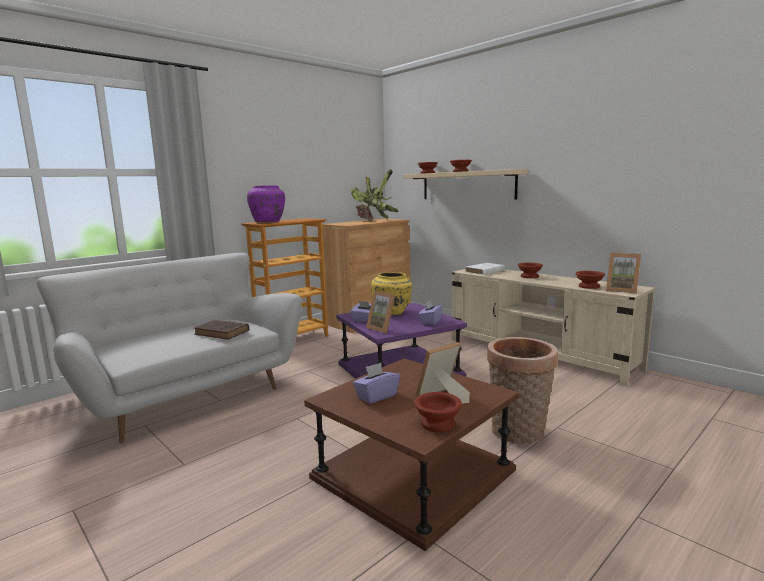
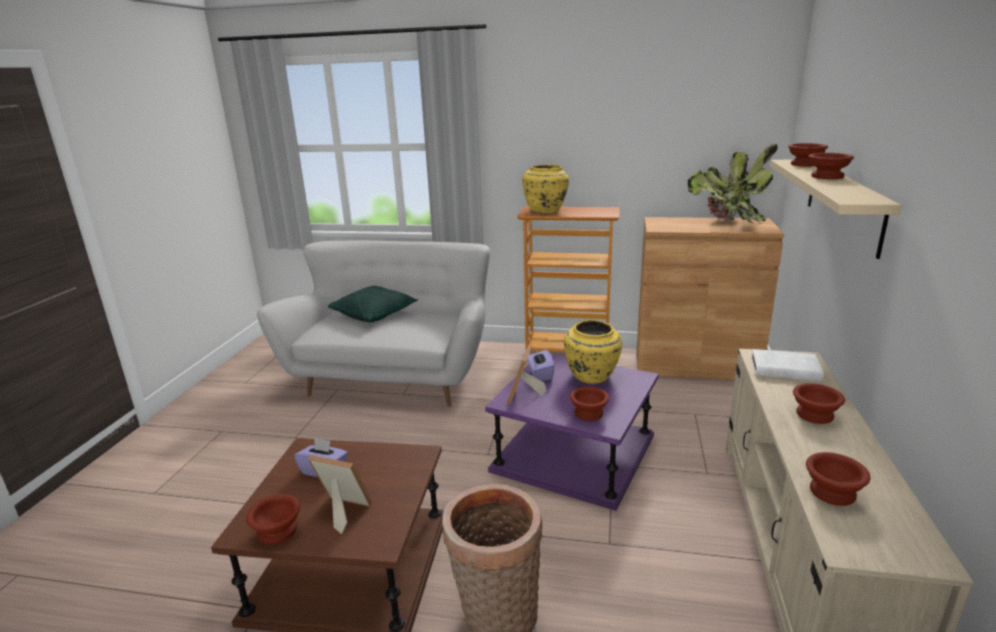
camera: 55 degrees right, 10 degrees up
(154, 336) = (374, 314): none -> green pillow
(223, 333) = (406, 333): brown book -> none
(268, 222) = (546, 211): purple vase -> yellow vase
(430, 322) = (588, 414): purple tissue box -> brown bowl
(622, 290) = (864, 538): picture frame -> none

